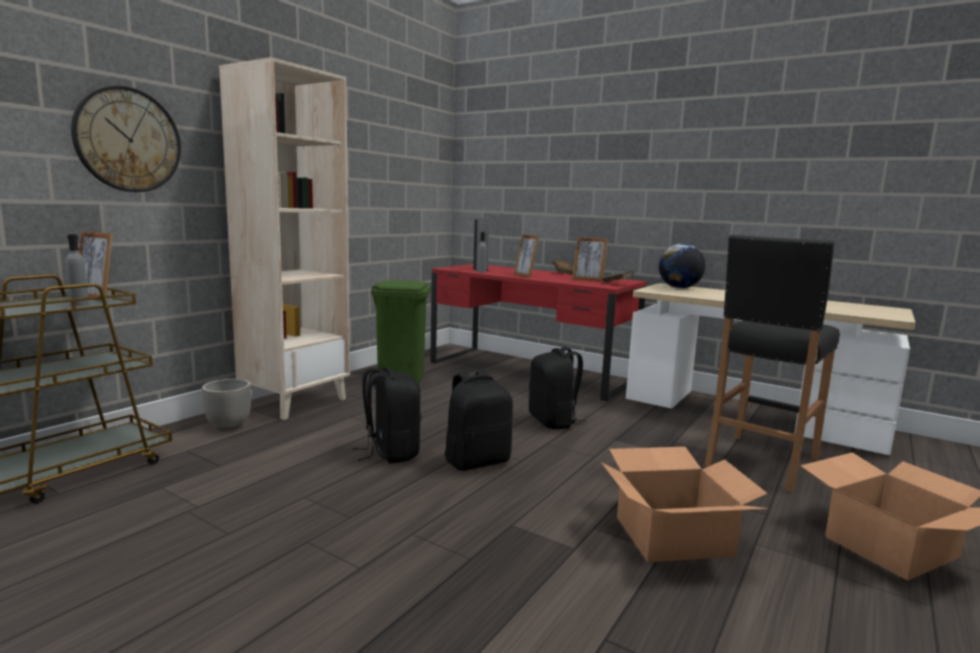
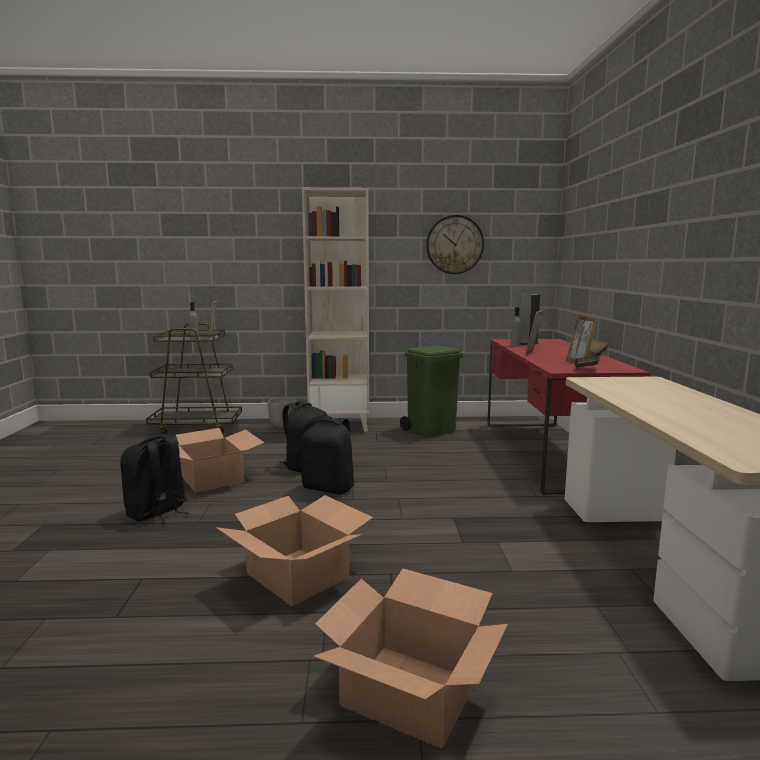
camera: 55 degrees right, 0 degrees up
(128, 140) = (250, 248): wall clock -> wall clock (454, 244)
(331, 513) = (212, 478): none -> cardboard box
(553, 422) = (447, 489): black backpack -> black backpack (157, 513)
(679, 288) = (645, 383): globe -> none
(761, 462) = (525, 591): black stool -> none

